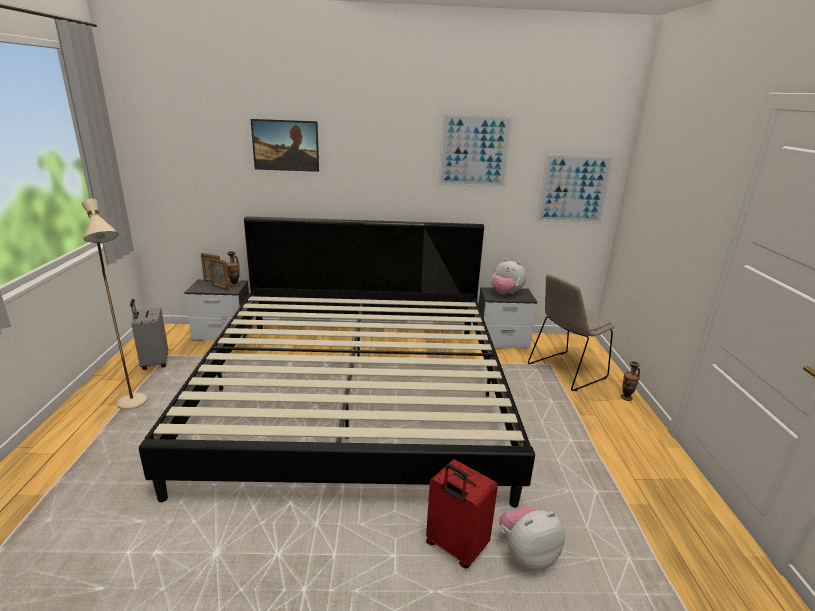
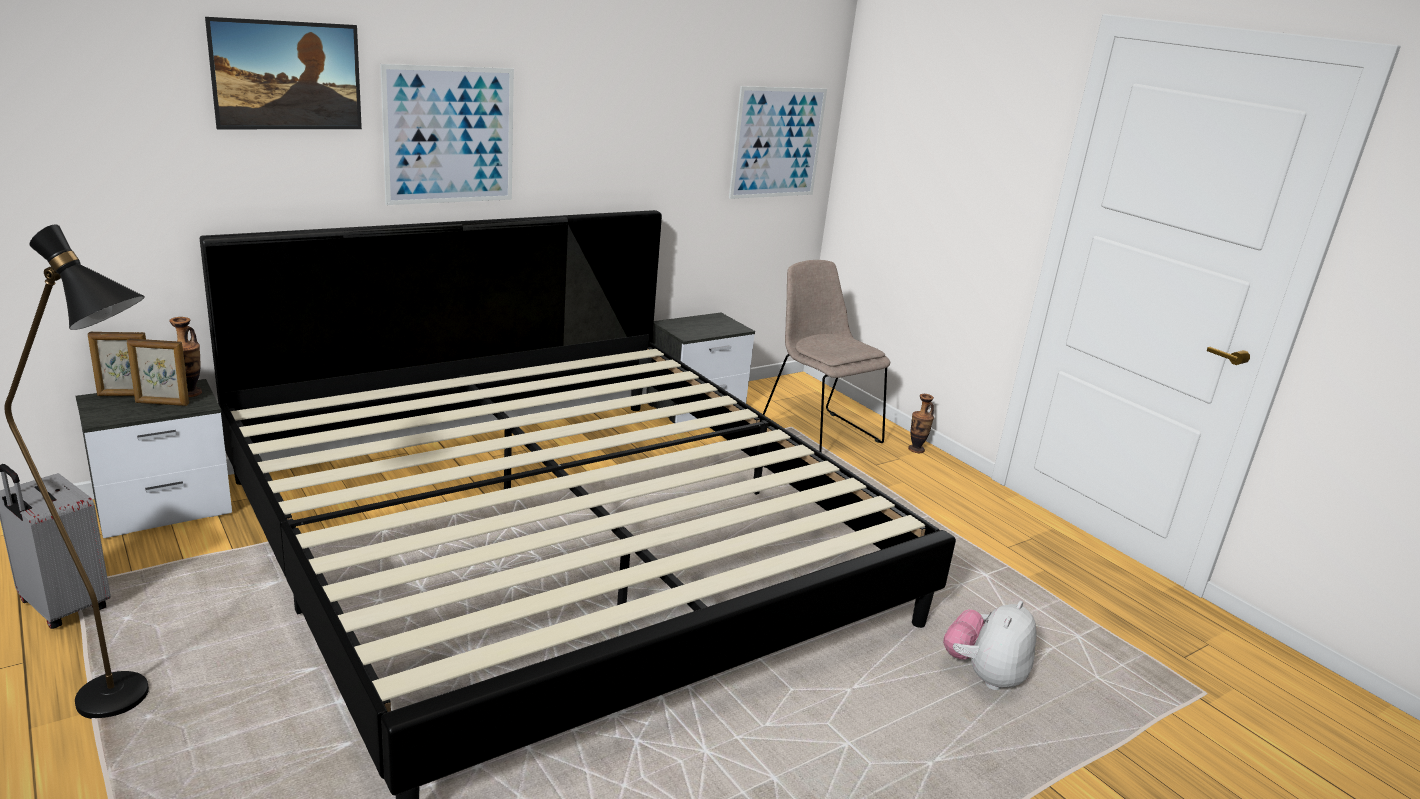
camera: 35 degrees left, 0 degrees up
(135, 407) = (133, 703): beige floor lamp -> black floor lamp
(455, 547) = (904, 702): red suitcase -> none
(474, 151) = (637, 83): picture -> picture (449, 135)
(506, 293) = (700, 325): plush toy -> none
(565, 372) = (818, 433): beige chair -> beige chair turned 120 degrees clockwise

